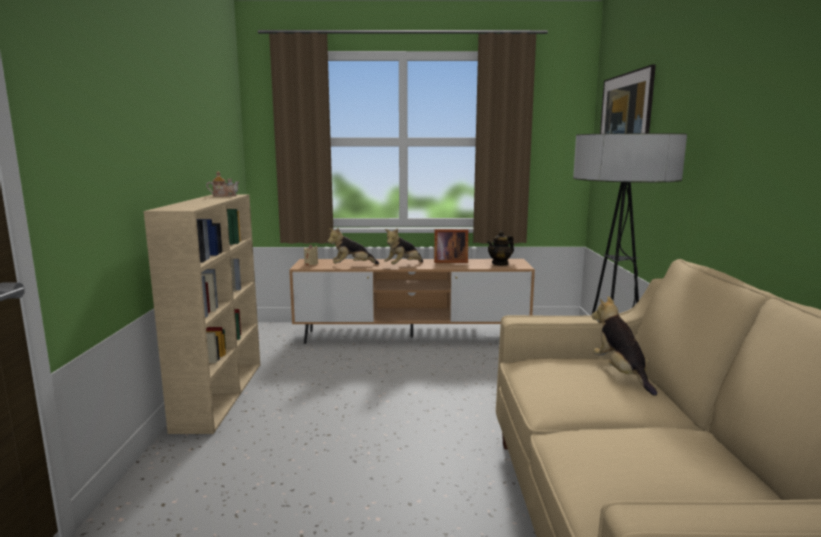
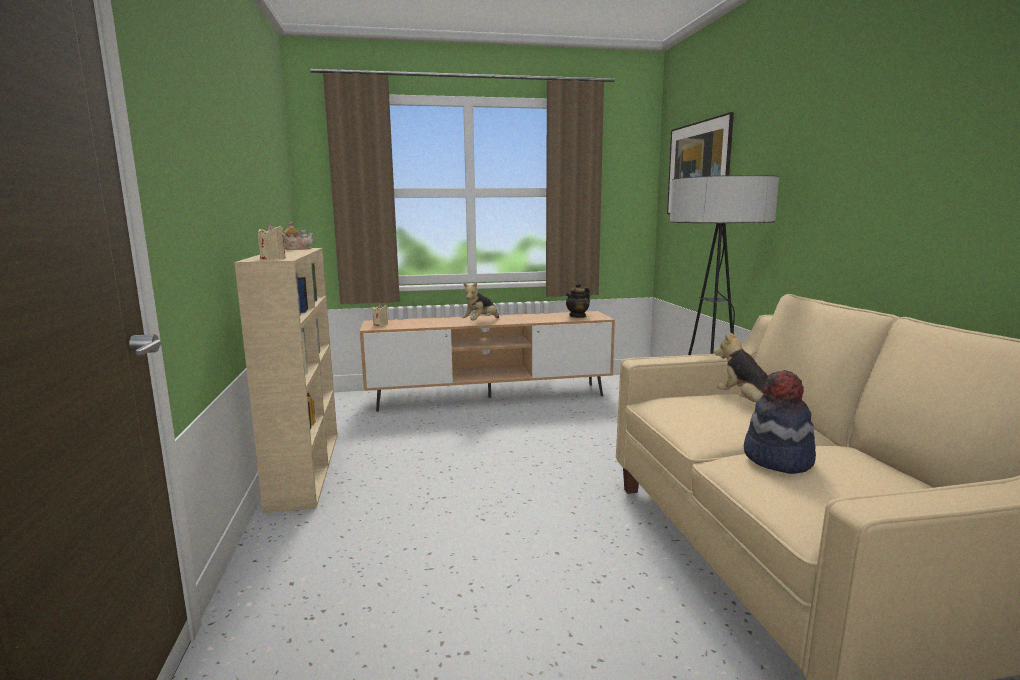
camera: 10 degrees left, 0 degrees up
(180, 208) = (273, 259): none -> beige candle
(352, 266) = (426, 325): plush toy -> none
(449, 261) = (525, 316): picture frame -> none
(610, 440) = (777, 459): none -> hat

